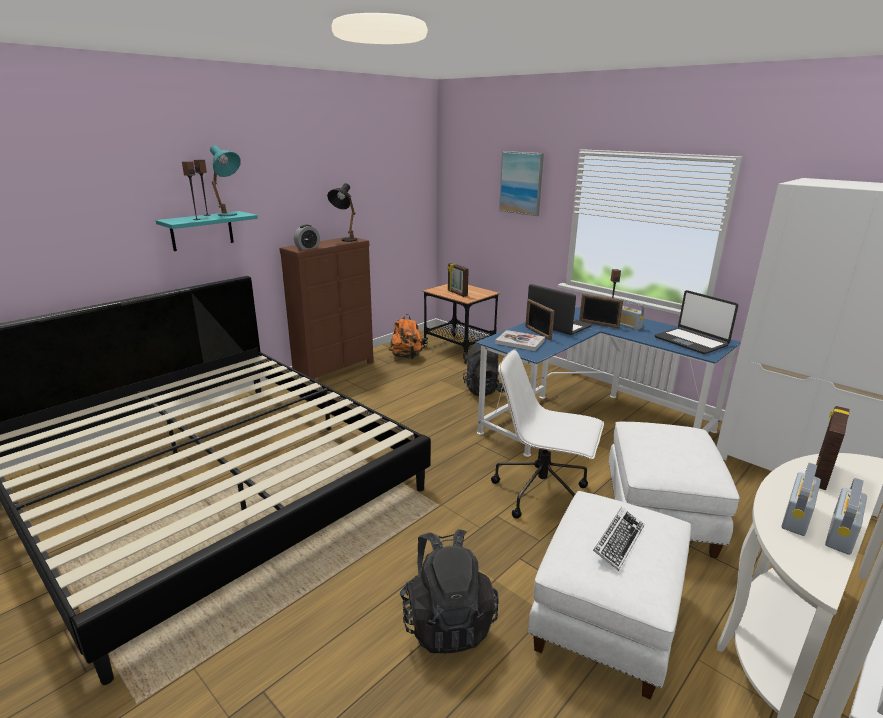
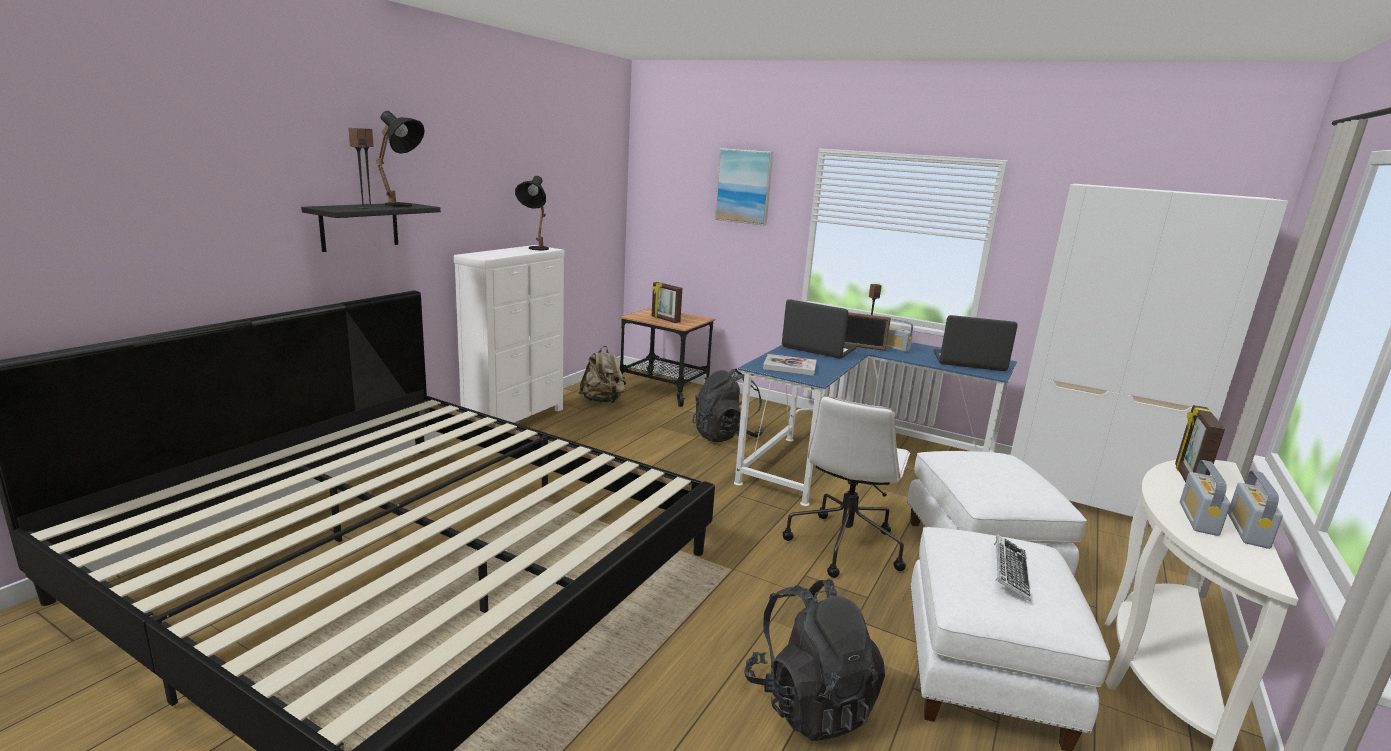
camera: 15 degrees left, 5 degrees down
(202, 231) = (359, 226): turquoise shelf -> black shelf
(230, 215) = (404, 206): turquoise table lamp -> black table lamp
(307, 248) = (493, 256): alarm clock -> none
(335, 369) = (516, 419): brown dresser -> white dresser
(406, 357) = (602, 401): orange backpack -> beige backpack
(537, 333) = (802, 357): picture frame -> none
(542, 493) = (844, 545): white office chair -> white office chair turned 75 degrees counterclockwise
(691, 341) = (969, 362): laptop -> laptop turned 150 degrees clockwise

